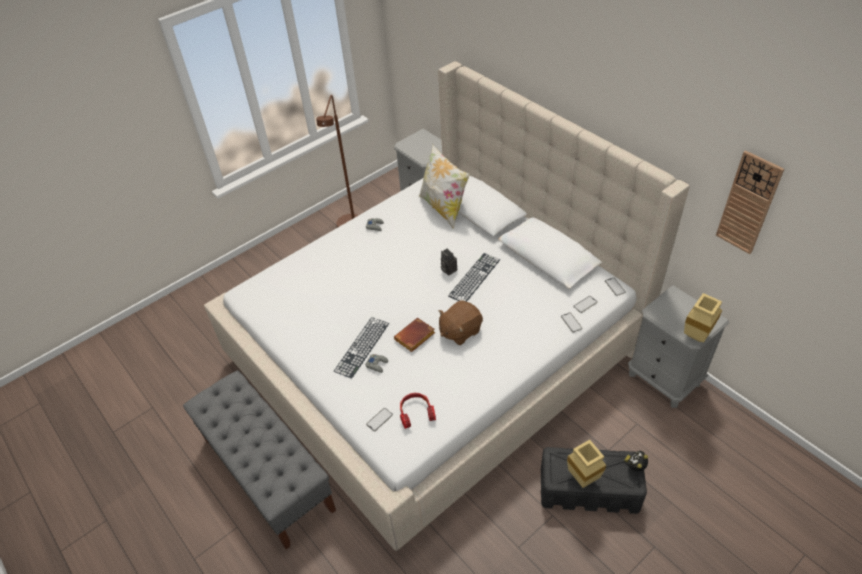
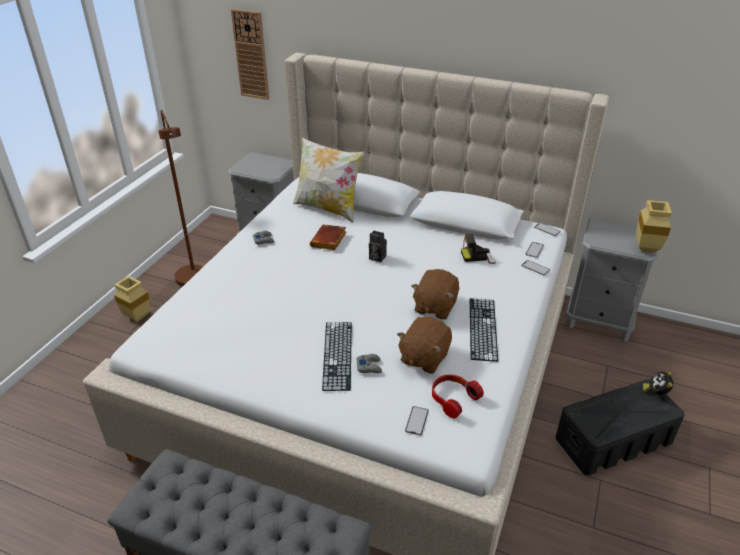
camera: 30 degrees left, 10 degrees down
(414, 338) = (391, 328): brown book -> brown book (329, 241)
(420, 372) = (423, 358): none -> brown plush toy
(474, 277) = (409, 257): keyboard -> keyboard (482, 328)
(531, 295) = (478, 257): none -> camera
(581, 477) = (619, 421): beige vase -> beige vase (136, 318)
(748, 203) = (671, 96): wall clock -> wall clock (251, 55)

